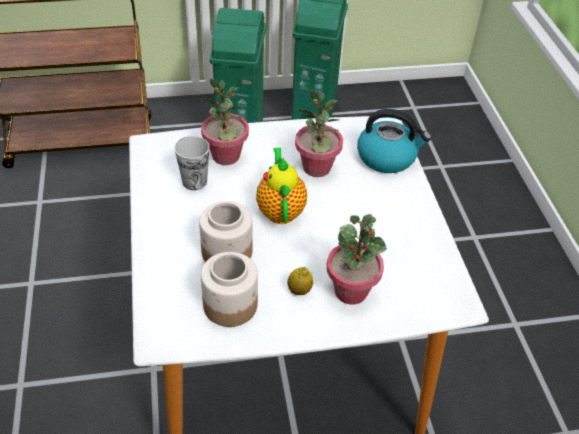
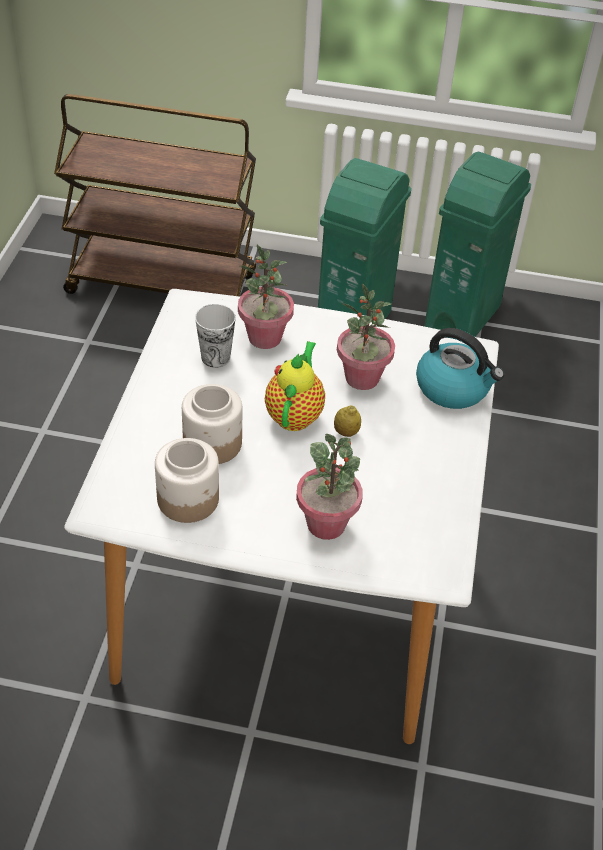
camera: 20 degrees right, 0 degrees up
(299, 290) = (269, 506): lemon -> lemon (346, 432)

